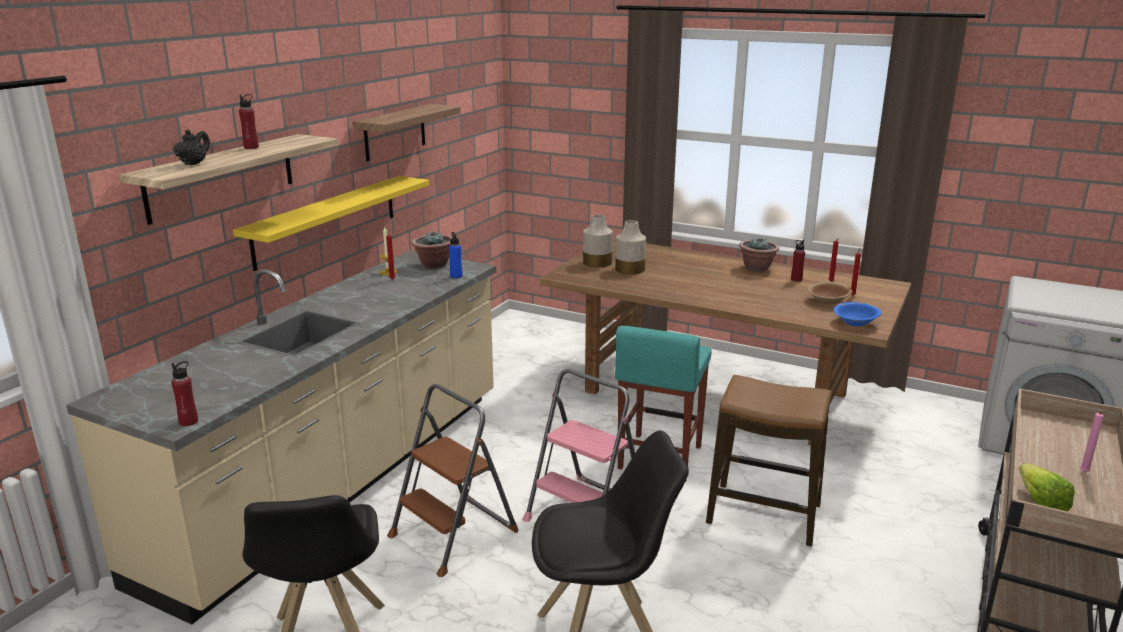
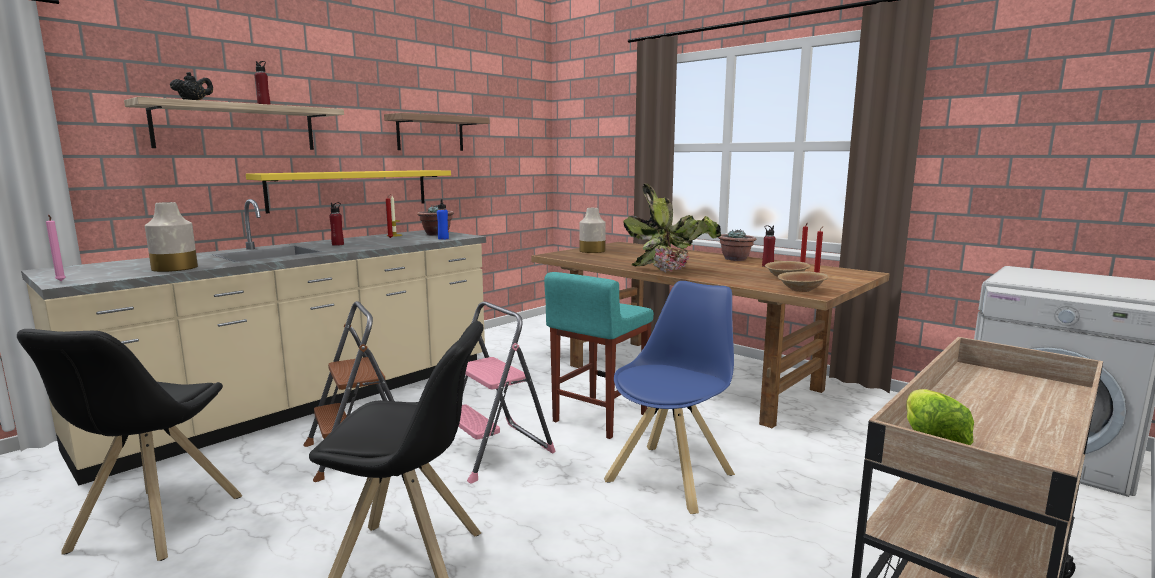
camera: 15 degrees right, 10 degrees down
(189, 422) = (78, 282): red bottle -> red bottle (338, 244)
(630, 269) = (616, 255): beige vase -> beige vase (175, 268)
(712, 298) = (671, 270): none -> potted plant
(764, 514) = (672, 475): stool -> blue chair
(855, 323) = (801, 290): blue bowl -> brown bowl
(1085, 473) = (1021, 421): pink candle -> pink candle (60, 281)

